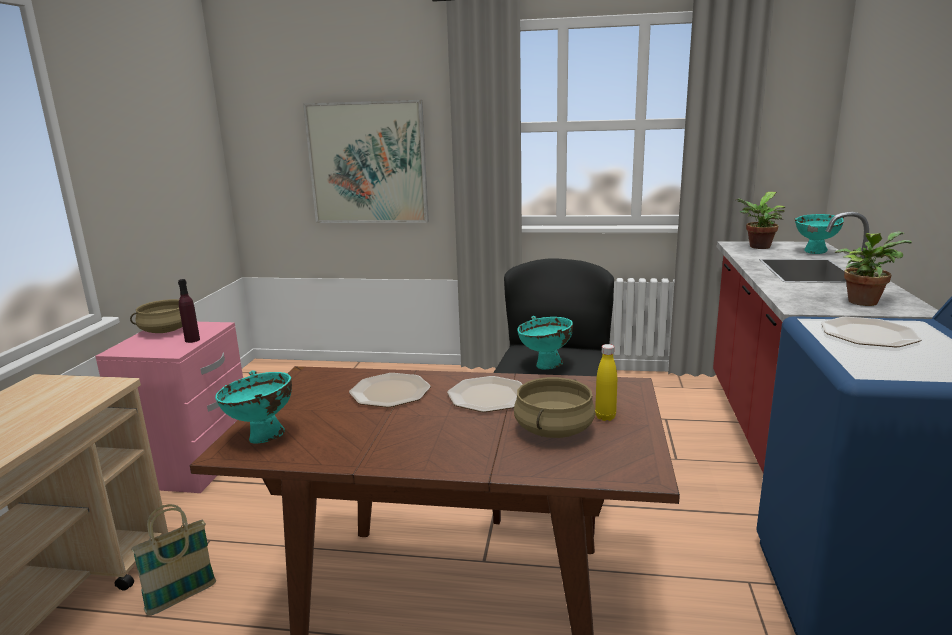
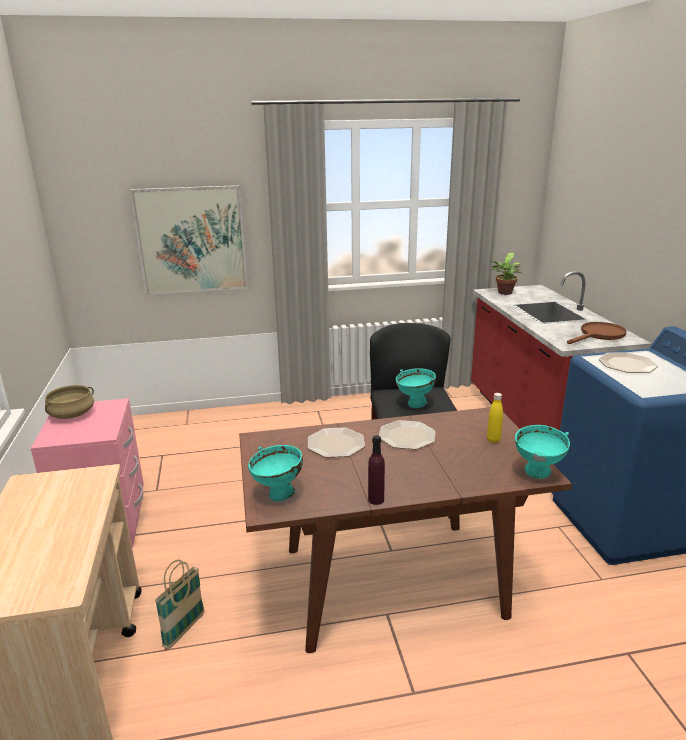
camera: 20 degrees left, 5 degrees up
(192, 340) = (109, 420): purple bottle -> purple bottle (376, 499)
(554, 430) = (470, 454): beige cooking pot -> none
(815, 252) = (543, 295): turquoise bowl -> turquoise bowl (538, 474)
(863, 301) = (599, 335): potted plant -> brown frying pan

